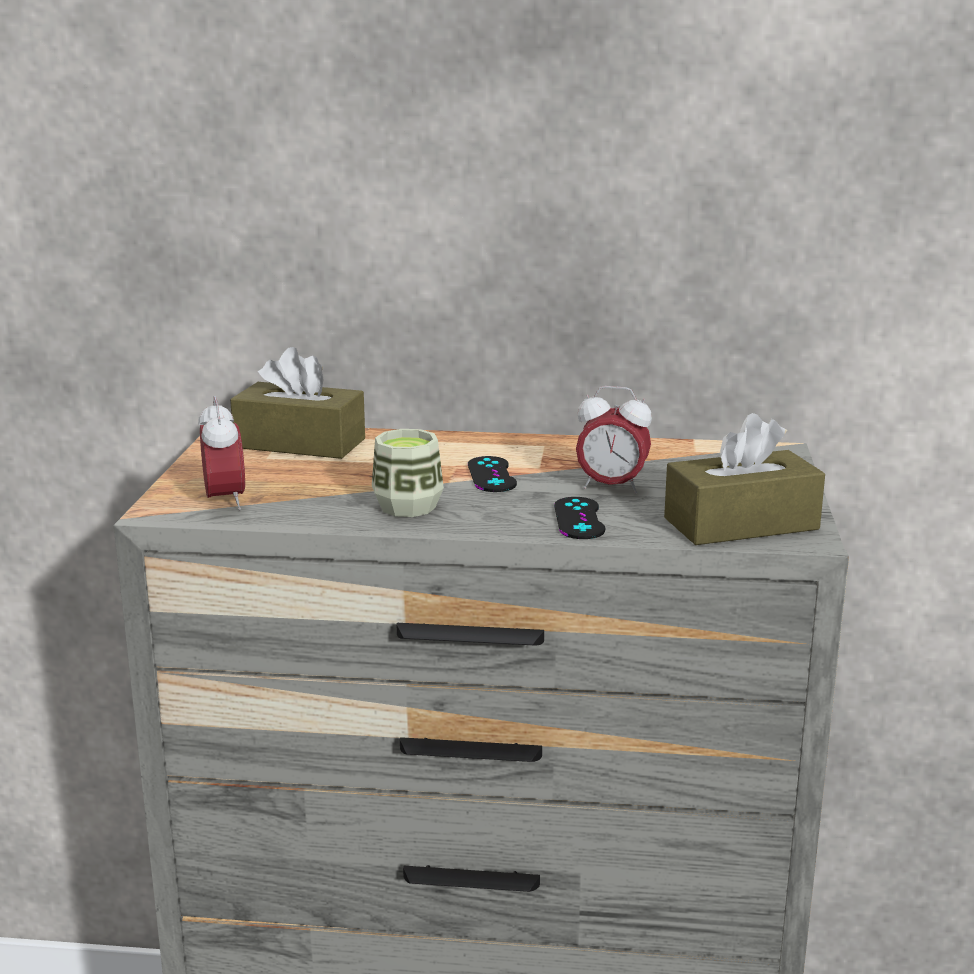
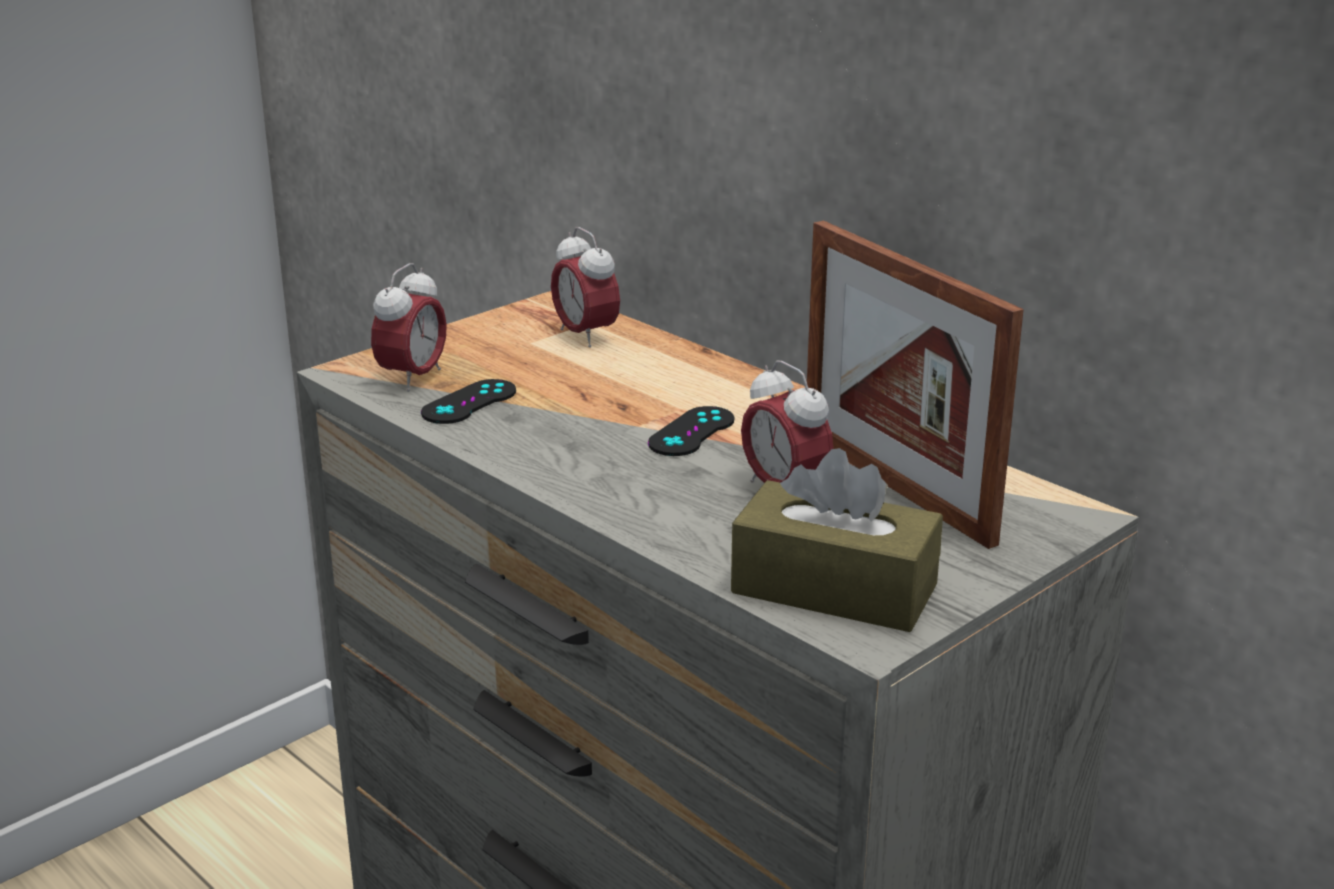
camera: 40 degrees right, 5 degrees up
(300, 443) = (585, 336): brown tissue box -> alarm clock
(408, 506) = (548, 440): cup -> none
(579, 519) = (677, 515): black game controller -> black game controller (469, 402)
(665, 466) = (895, 486): none -> picture frame

